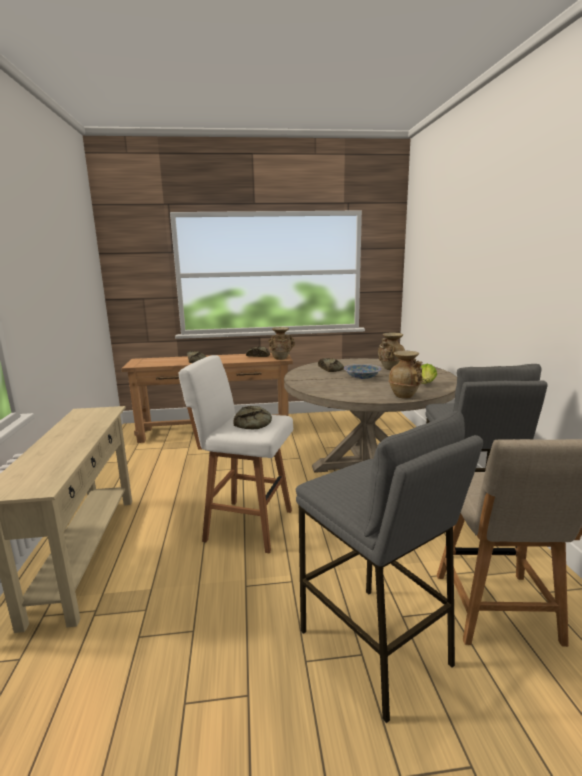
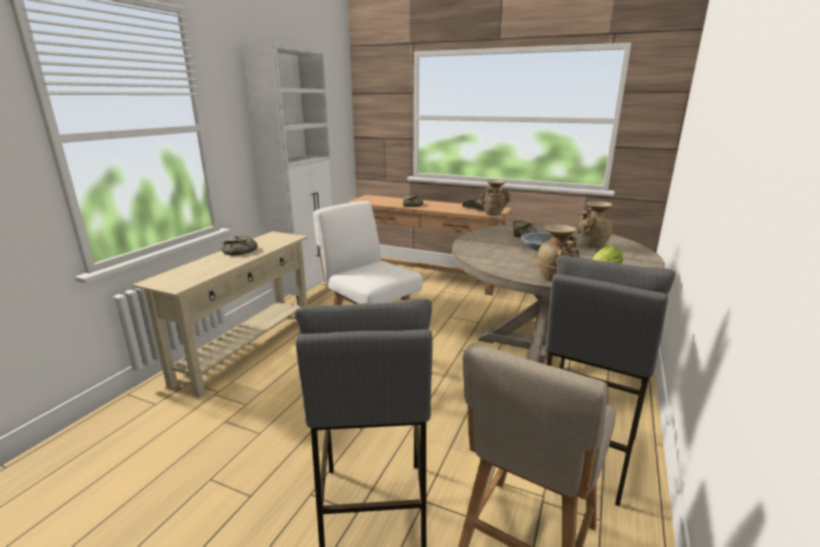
camera: 30 degrees right, 5 degrees up
(105, 476) = (308, 294): none -> white cabinet
(254, 423) = (376, 273): bread -> bread (240, 251)

